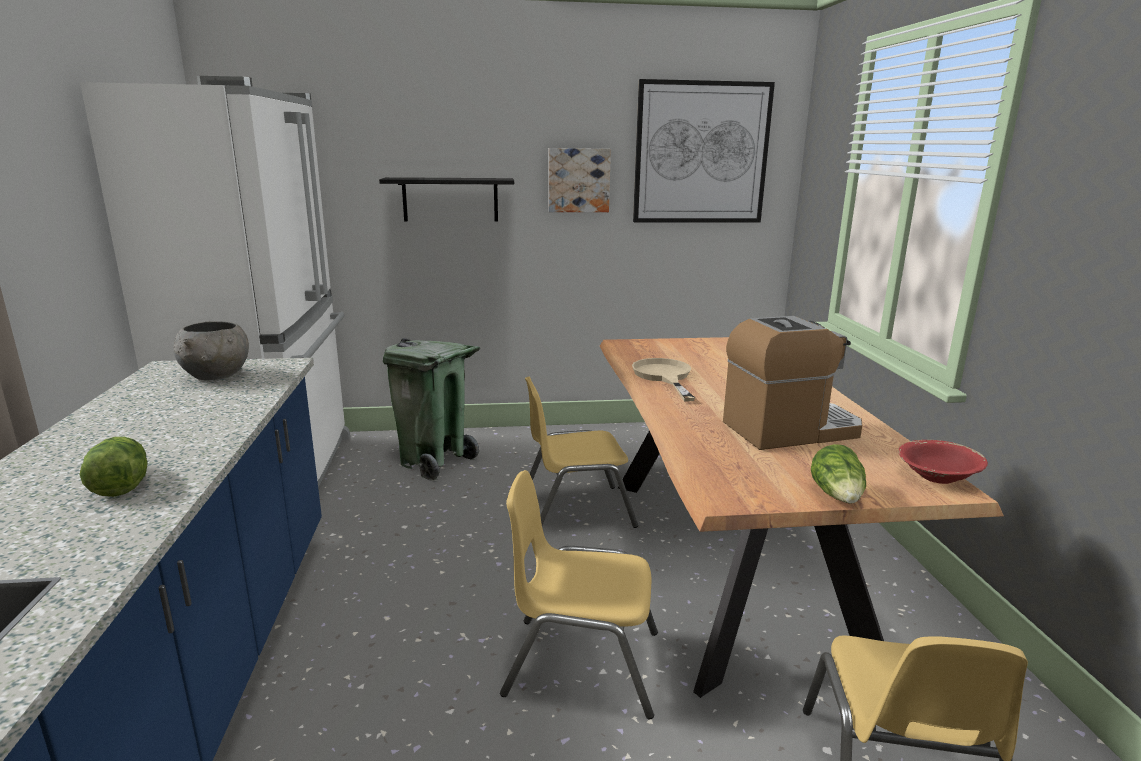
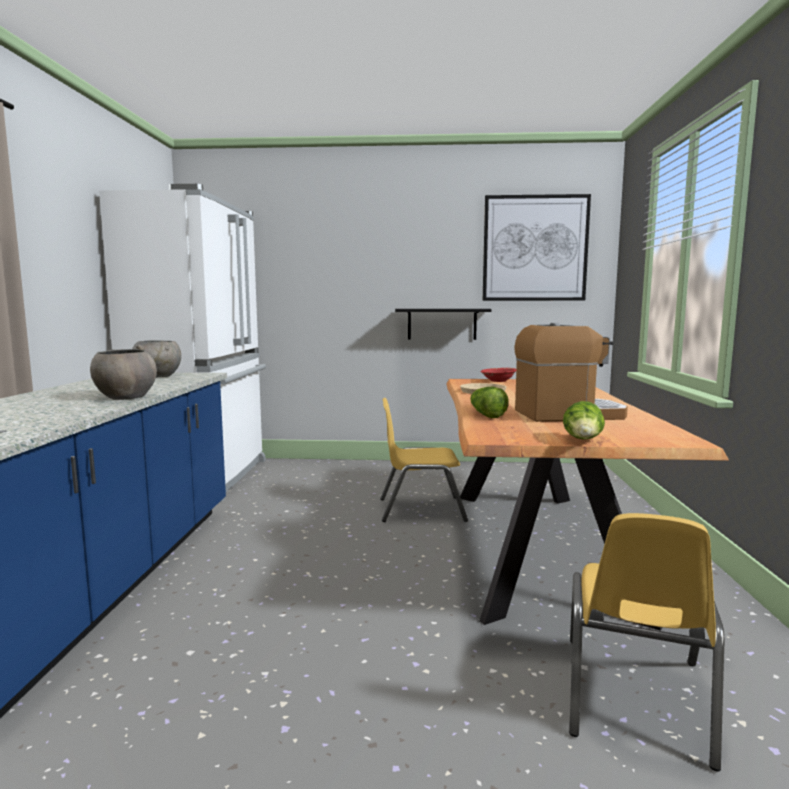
camera: 10 degrees right, 10 degrees down
(119, 484) = (66, 406): lettuce -> lettuce (486, 415)
(199, 448) = (125, 397): none -> grey bowl
(434, 461) = (322, 477): green trash can -> none
(450, 199) = (346, 284): black shelf -> black shelf (442, 324)
(578, 180) = (440, 269): picture -> none
(582, 663) = (394, 596): yellow chair -> none
(937, 477) = (677, 436): red bowl -> red bowl (498, 381)

